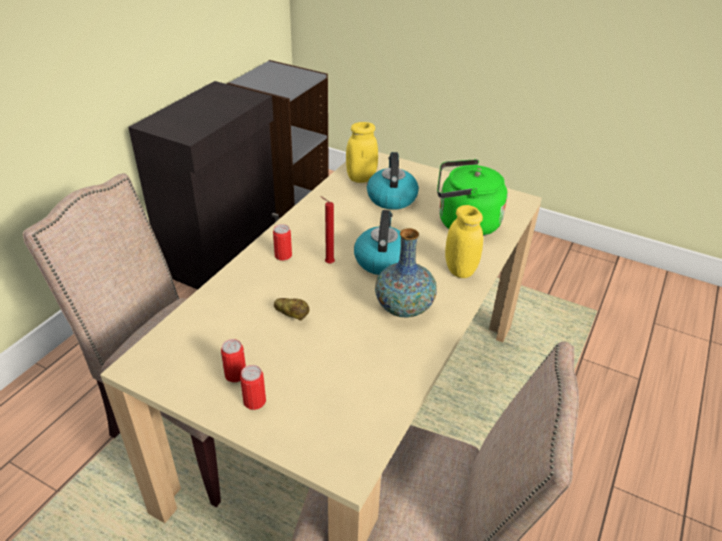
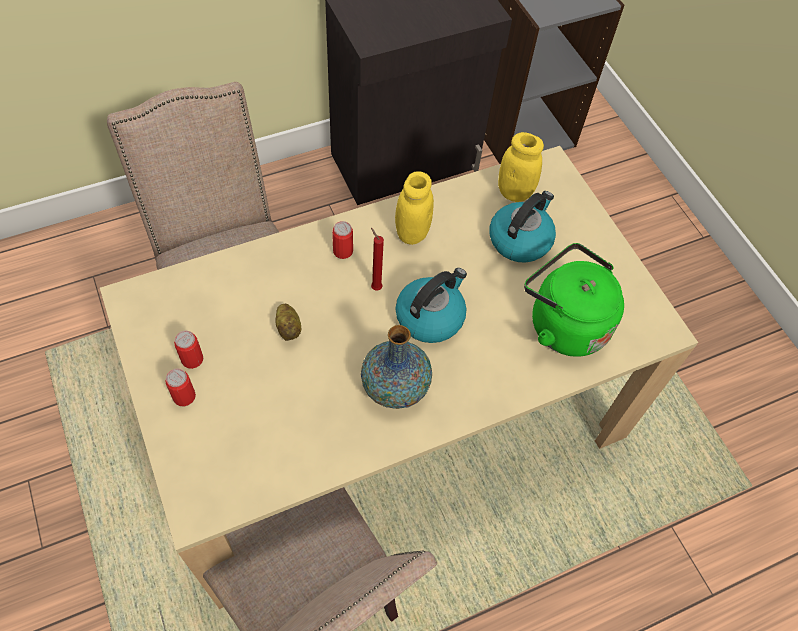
camera: 35 degrees right, 20 degrees up
(460, 270) = (495, 379): yellow jar -> yellow jar (412, 233)

